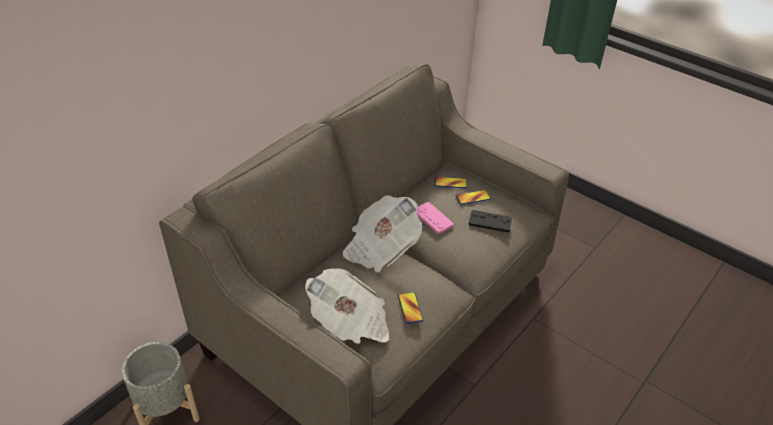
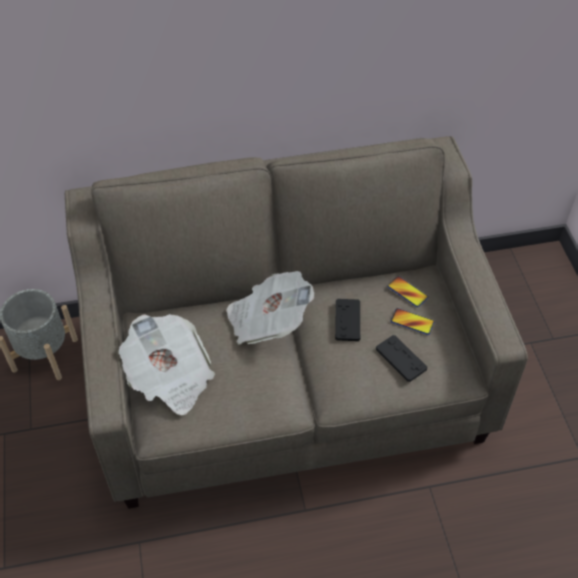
camera: 40 degrees right, 10 degrees up
(410, 308) = (233, 397): phone -> none
(433, 218) = (347, 320): pink game controller -> black game controller

